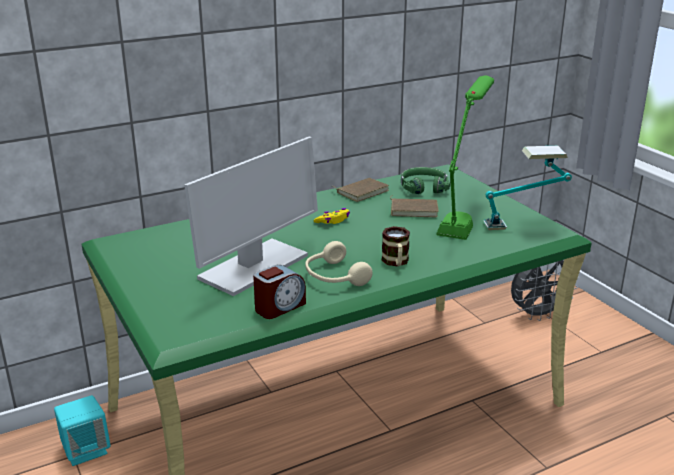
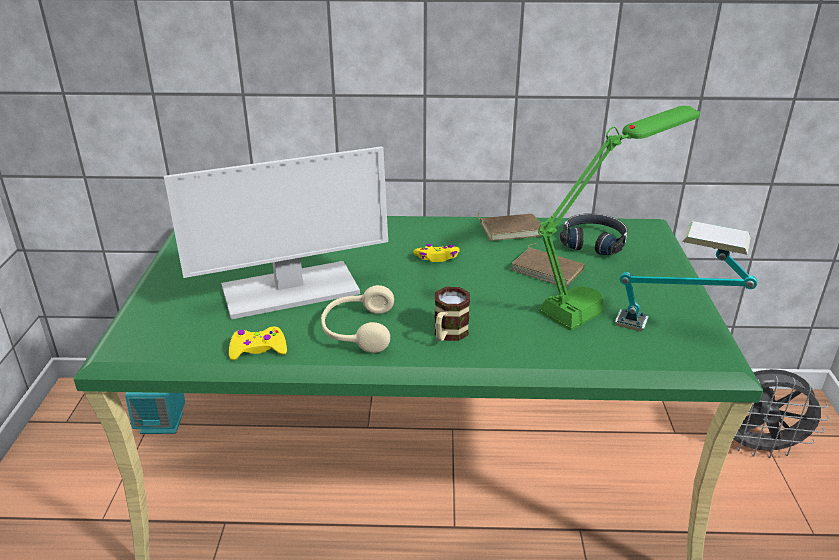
camera: 30 degrees right, 5 degrees up
(279, 307) = (258, 349): alarm clock -> yellow game controller
(423, 187) = (593, 242): green headphones -> black headphones

